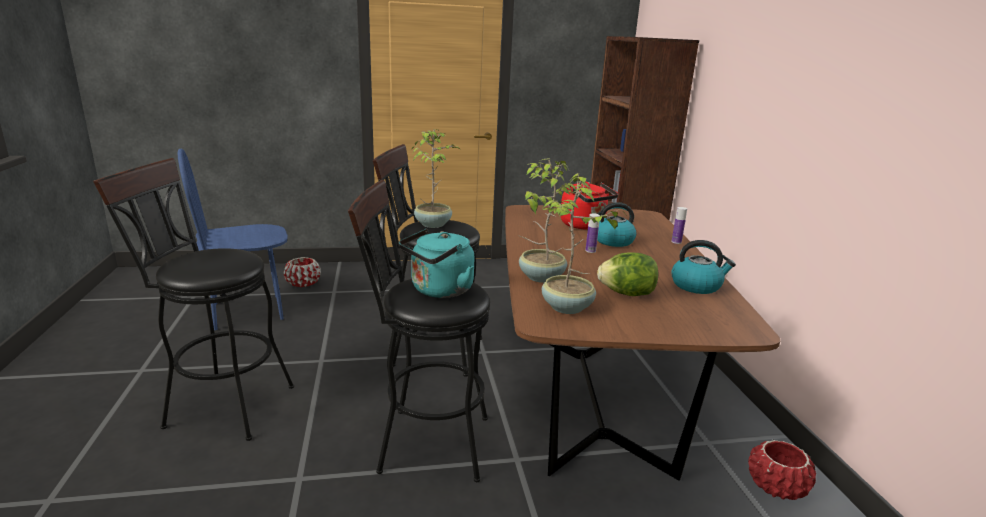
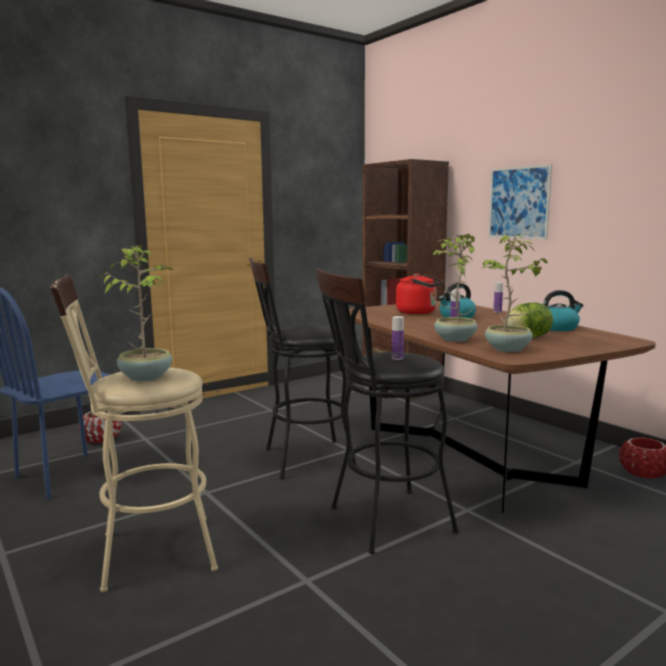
camera: 25 degrees left, 10 degrees down
(221, 405) = (145, 553): black stool -> beige stool
(433, 224) = (298, 328): potted plant -> potted plant (146, 377)
(439, 290) = (397, 358): turquoise kettle -> bottle
(752, 106) = (519, 202): none -> picture

